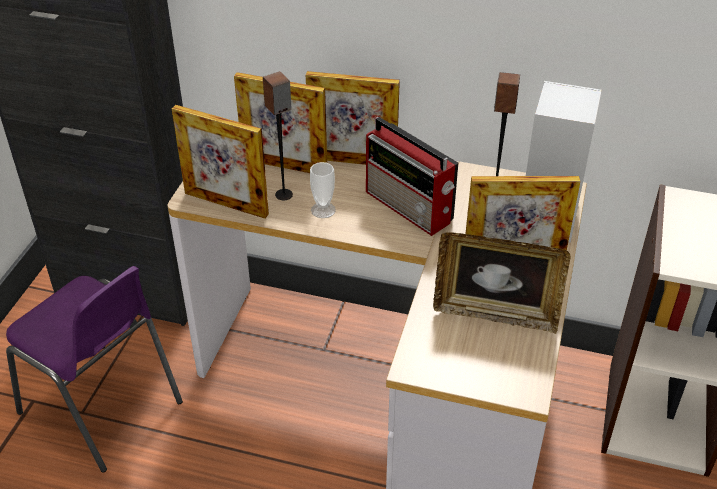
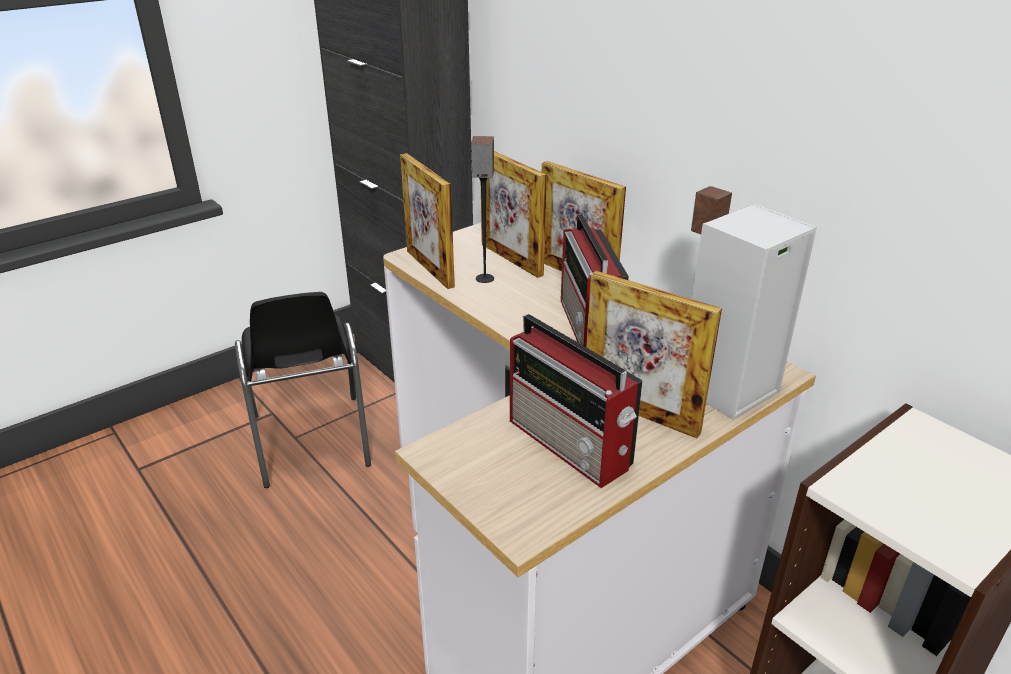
camera: 35 degrees right, 10 degrees down
(104, 409) = (311, 443): purple chair -> black chair
(323, 210) = (504, 300): cup -> none
(495, 313) = (571, 445): picture frame -> radio

